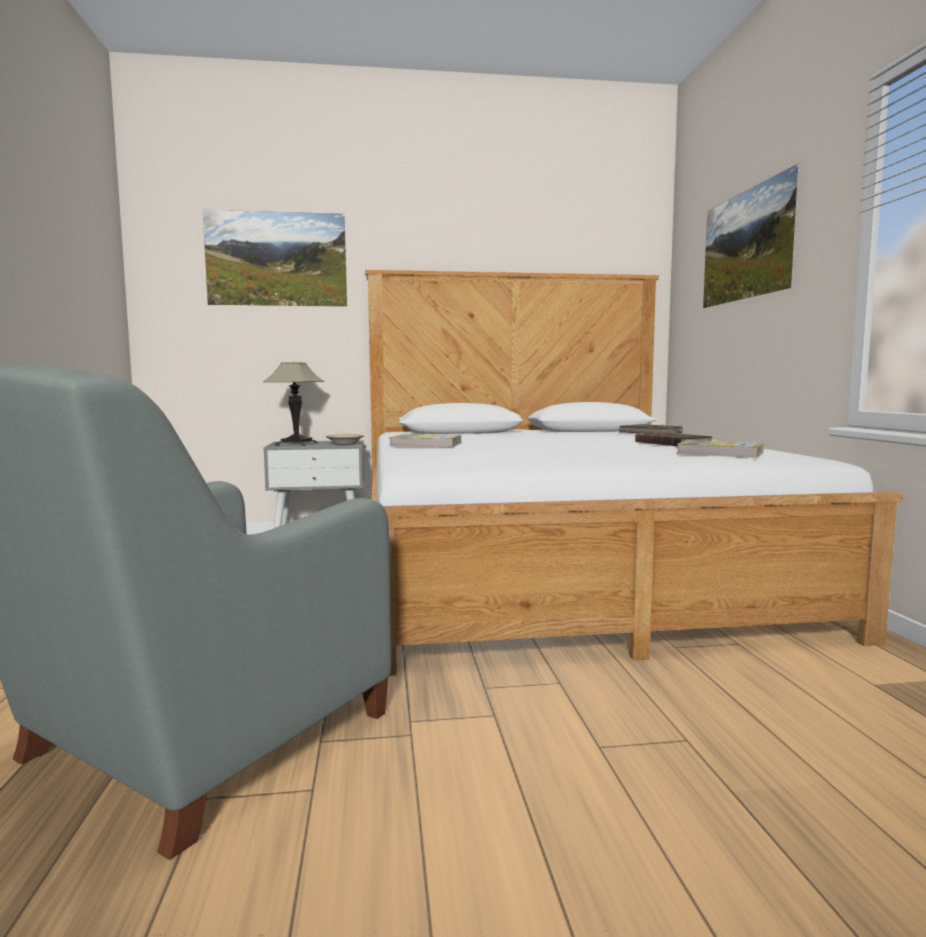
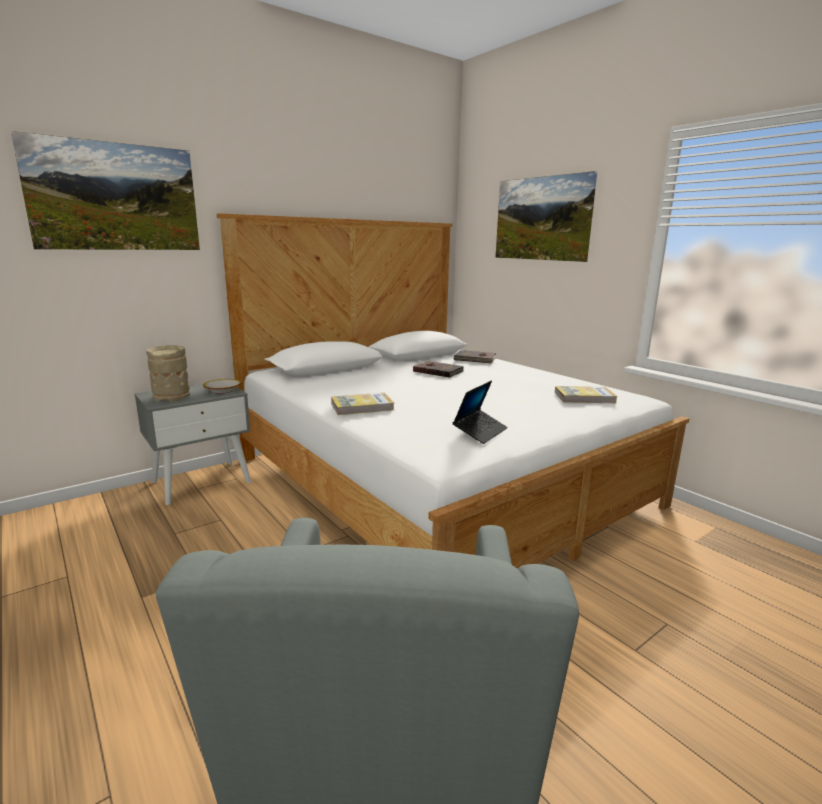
camera: 30 degrees left, 10 degrees up
(297, 444) = (172, 397): table lamp -> beige vase
(505, 458) = (480, 432): none -> laptop
(672, 443) = (525, 380): brown book -> brown book (438, 371)

